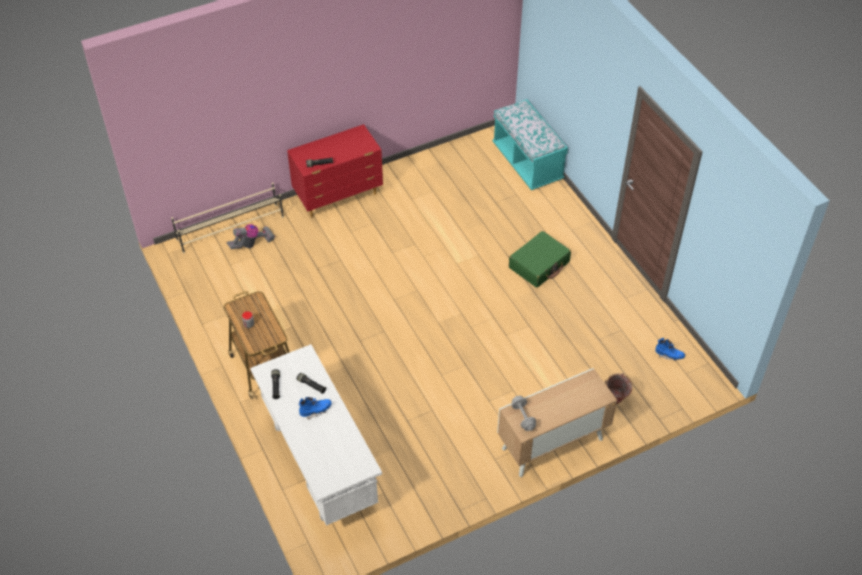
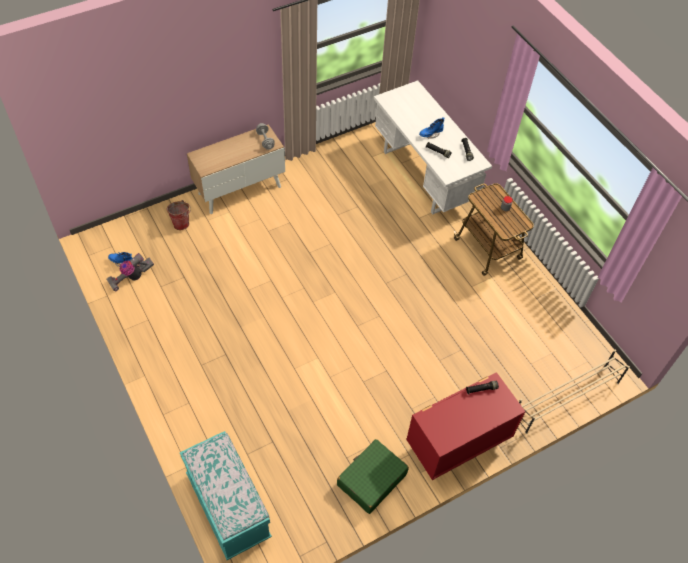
camera: 175 degrees right, 5 degrees up
(252, 244) = (536, 378): vacuum cleaner -> vacuum cleaner (131, 278)
(539, 265) = (230, 357): green suitcase -> green suitcase (371, 480)

